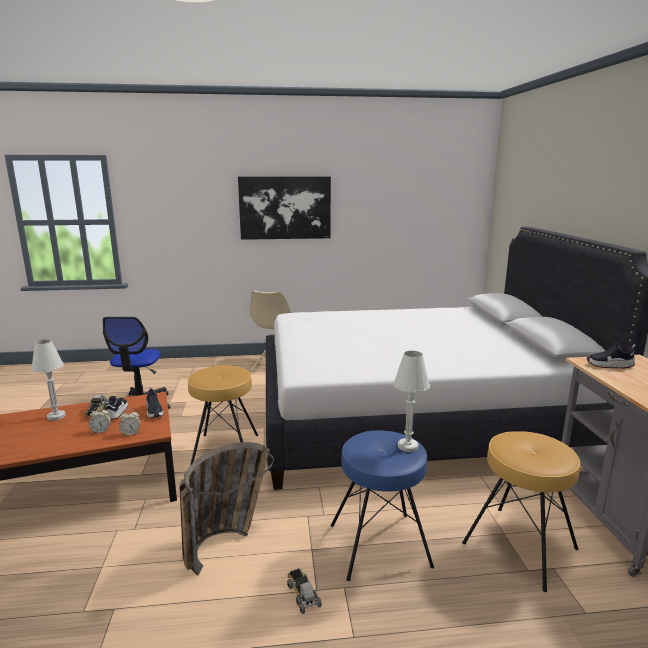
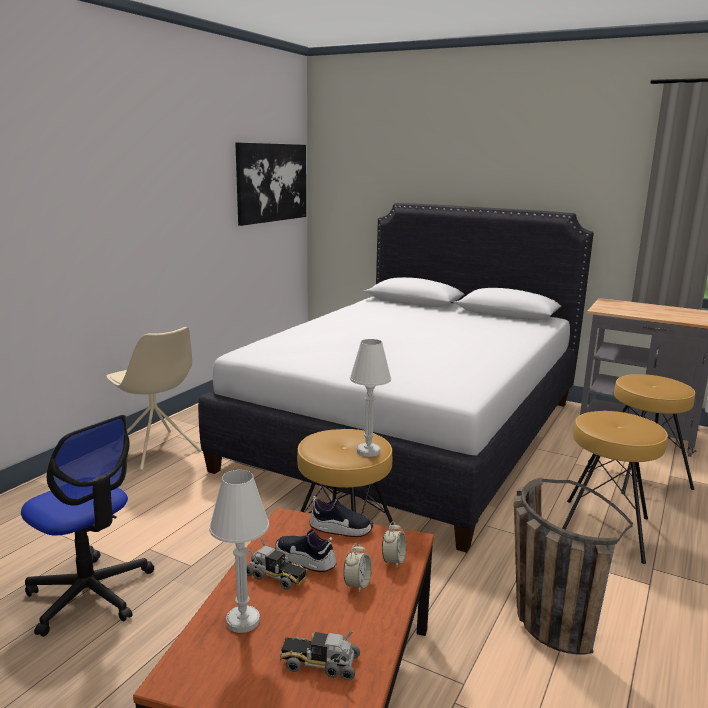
camera: 55 degrees left, 0 degrees up
(285, 208) = (115, 195): picture -> picture (272, 182)
(303, 594) = (653, 594): toy truck -> toy truck (319, 663)
(379, 545) = (604, 530): blue stool -> brown stool
(407, 446) = (623, 415): white table lamp -> white table lamp (368, 451)
(609, 365) = (615, 308): shoe -> none

